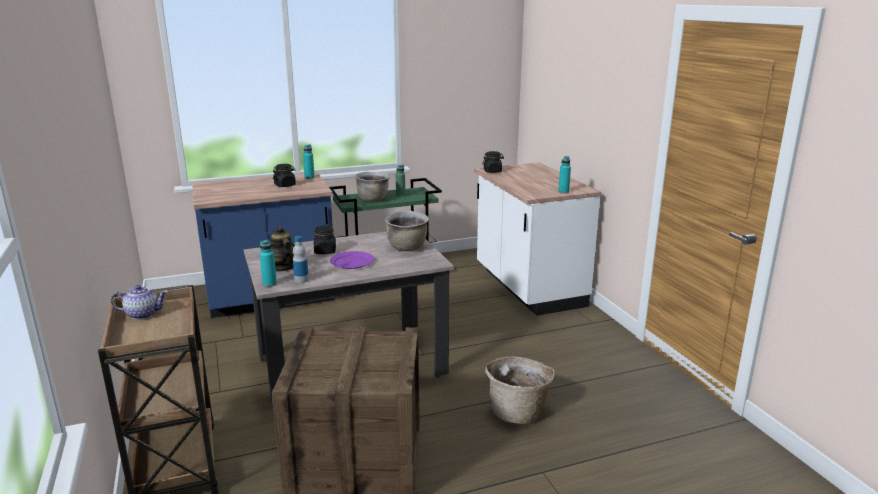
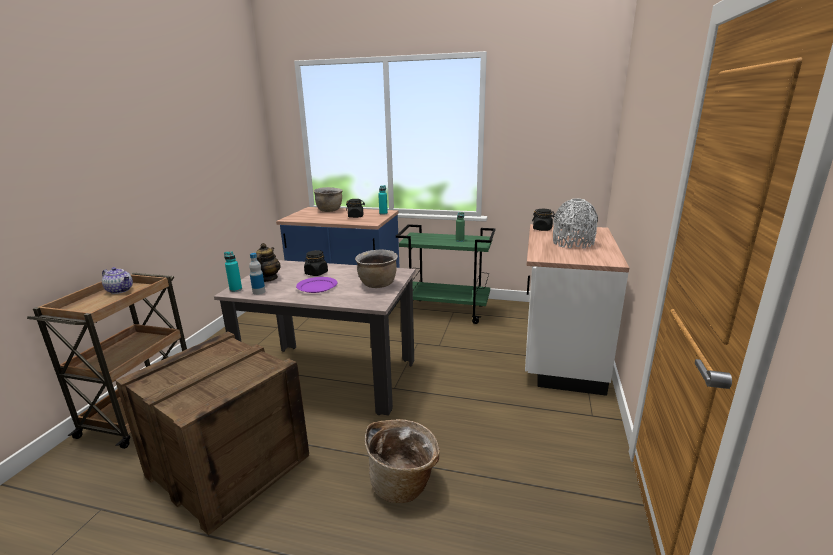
camera: 35 degrees right, 0 degrees up
(373, 199) = (433, 240): brown cooking pot -> brown cooking pot (329, 210)
(536, 180) = (573, 243): none -> grey vase
(563, 191) = (582, 259): turquoise bottle -> none

